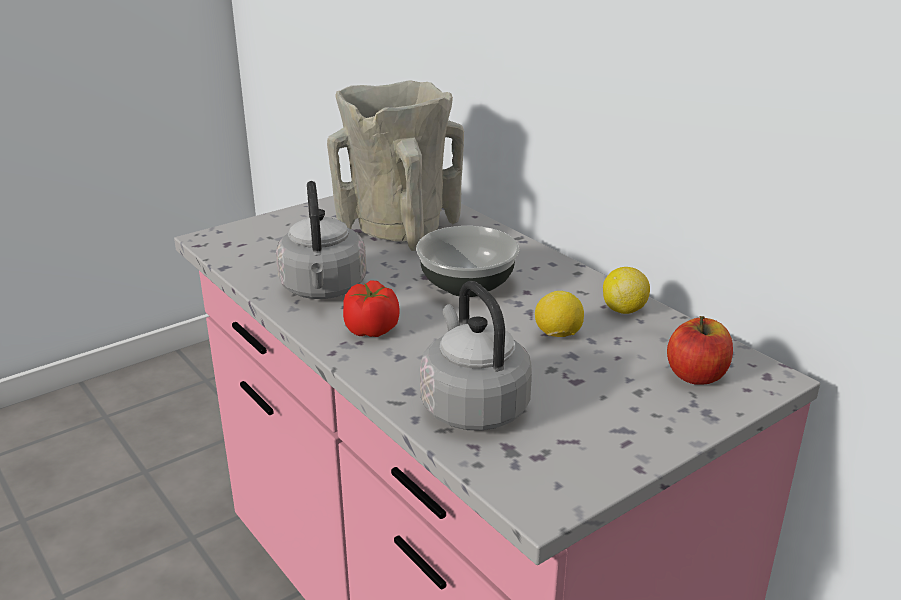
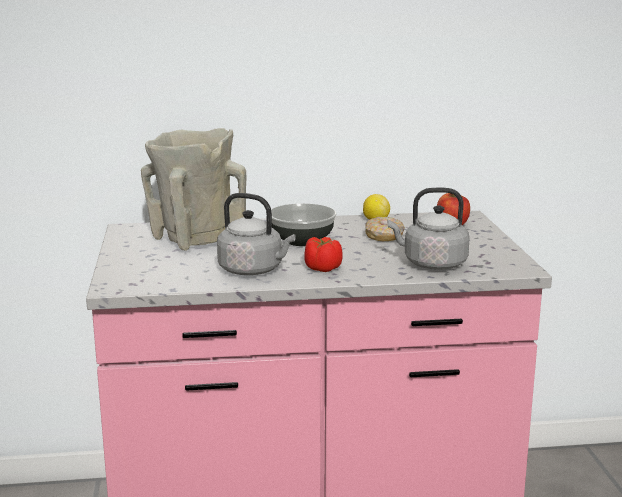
camera: 60 degrees left, 10 degrees down
(558, 335) = (384, 236): lemon -> donut

